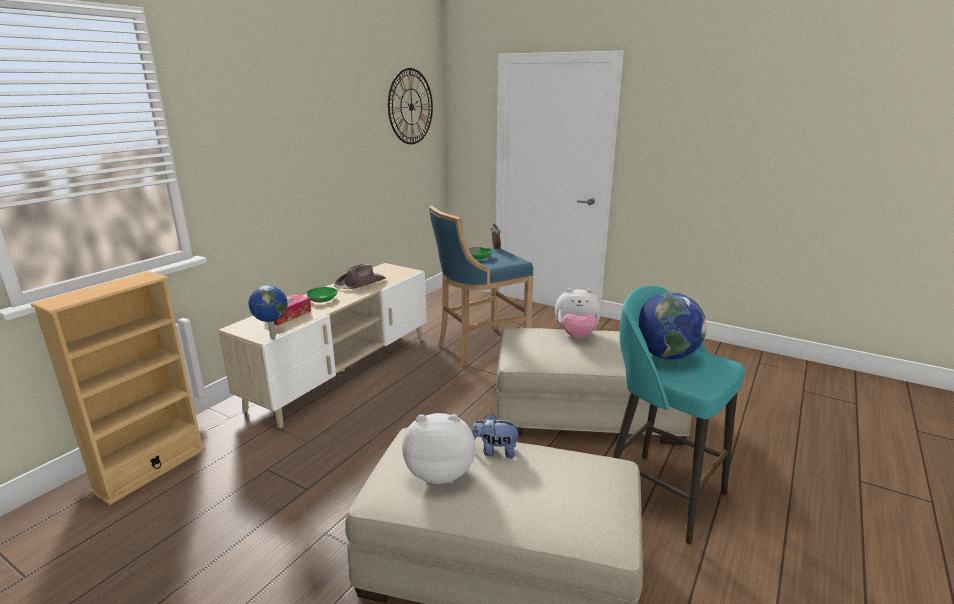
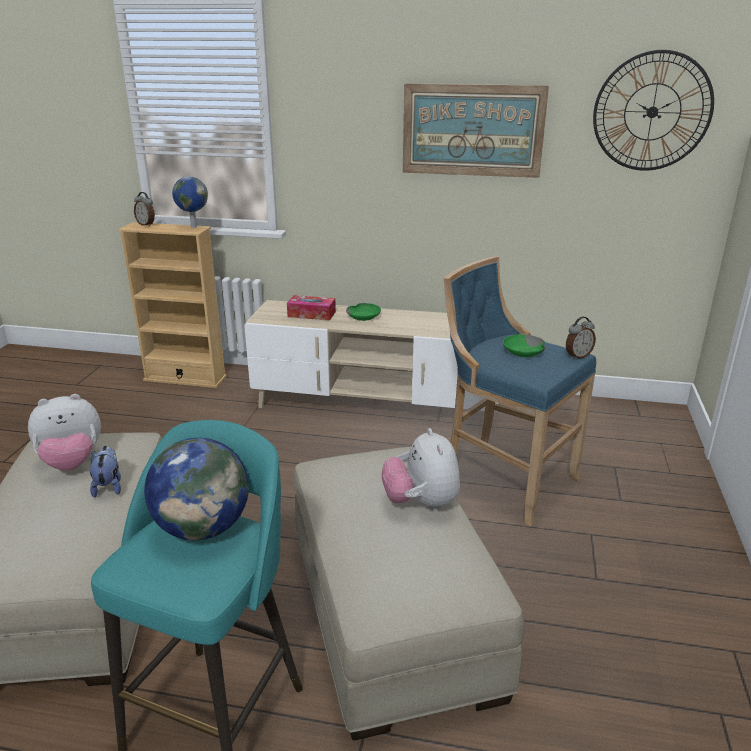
camera: 70 degrees right, 5 degrees up
(70, 295) = (146, 225): none -> alarm clock
(272, 336) = (264, 321): globe -> globe (193, 227)
(330, 129) = (472, 130): none -> picture
(361, 283) = (425, 322): brown hat -> none
(440, 472) = (72, 462): plush toy -> plush toy turned 90 degrees clockwise

